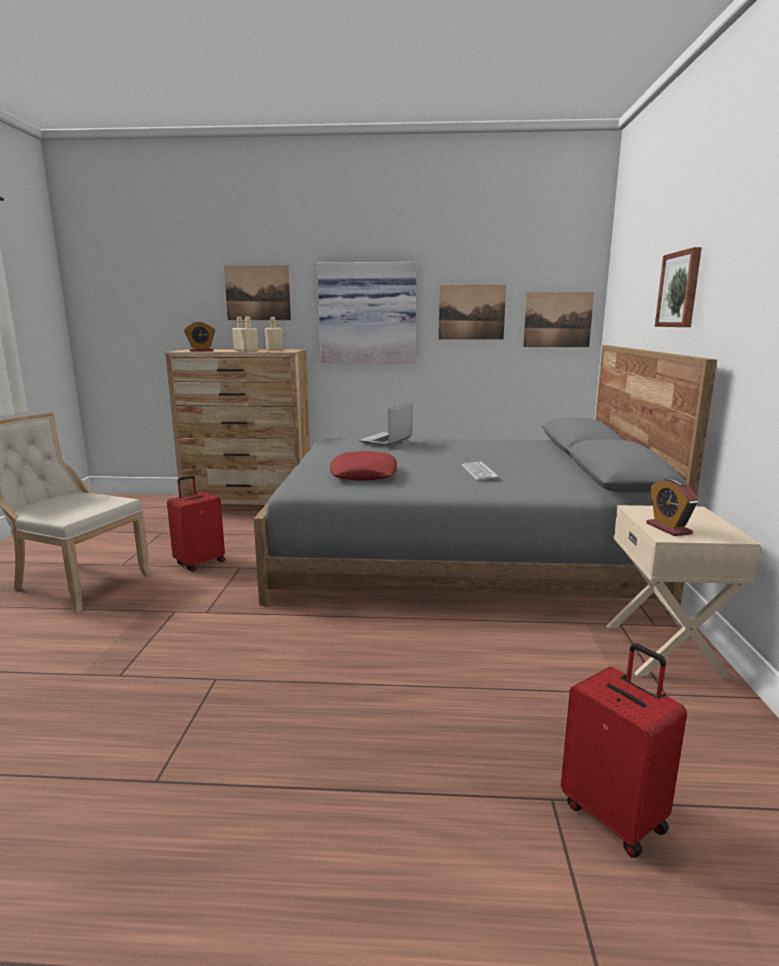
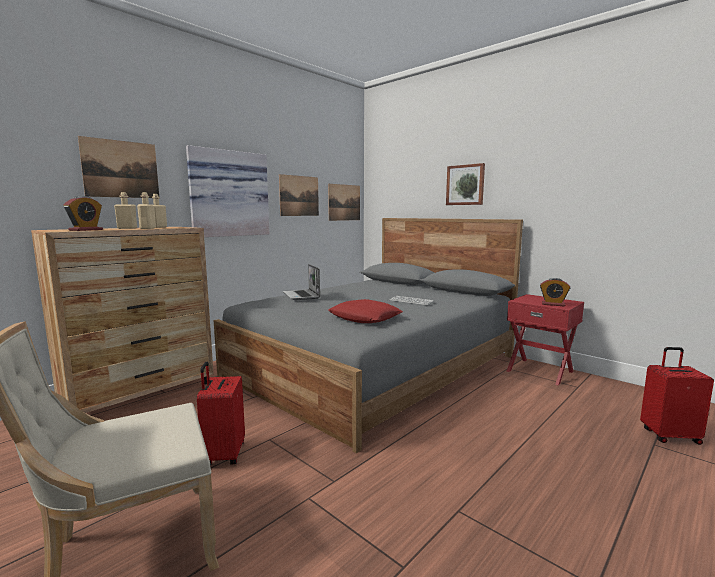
camera: 50 degrees left, 5 degrees down
(665, 650) = (540, 371): beige nightstand -> red nightstand

